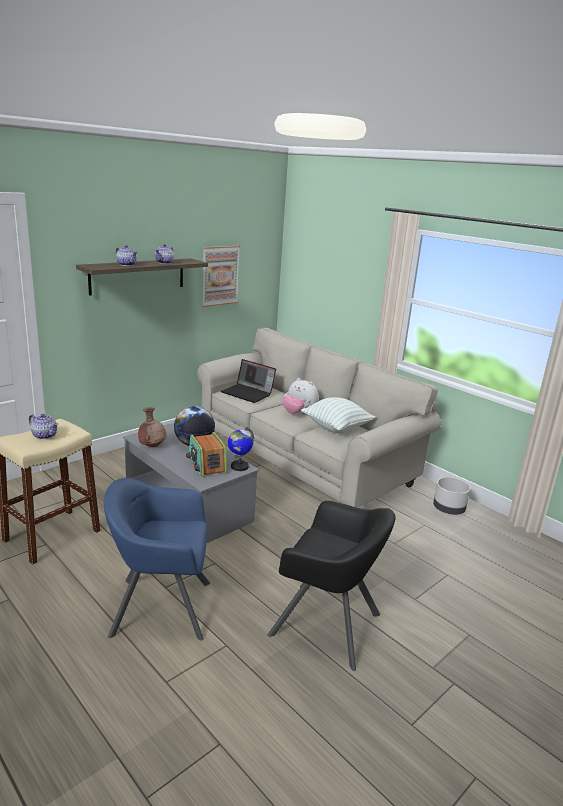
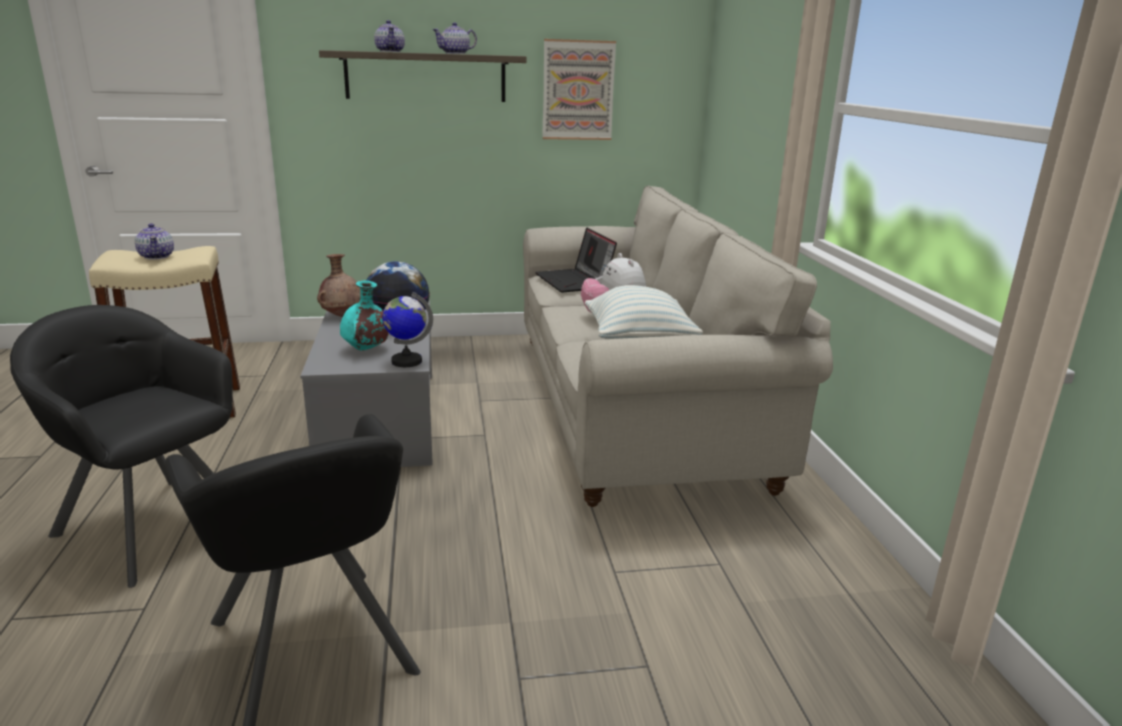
camera: 35 degrees right, 0 degrees up
(161, 607) = (154, 526): blue armchair -> black armchair
(206, 465) = (366, 350): radio -> turquoise vase
(448, 510) = (810, 557): grey planter -> none

